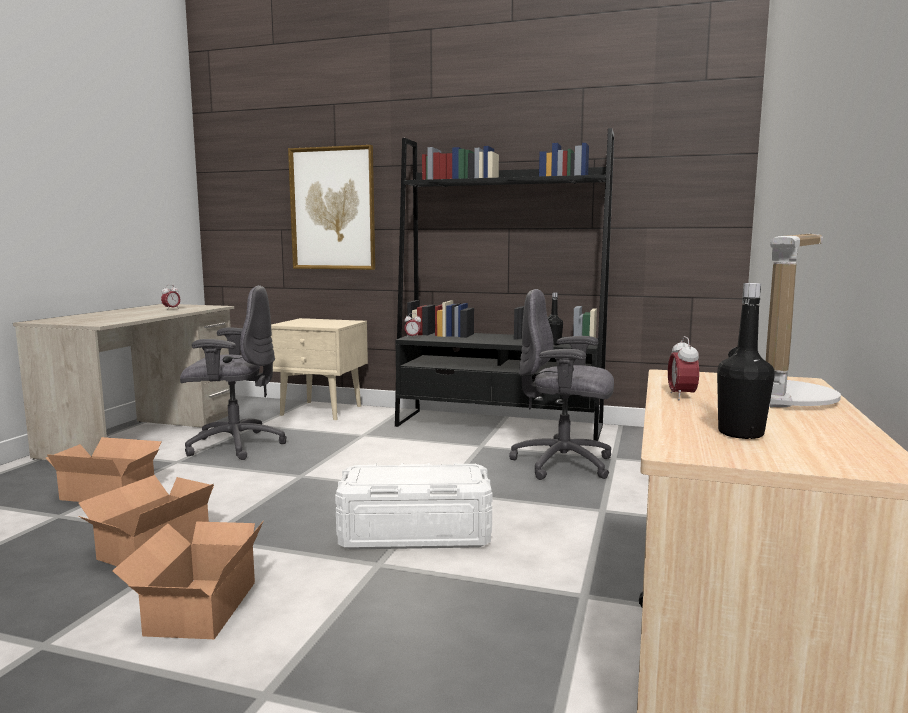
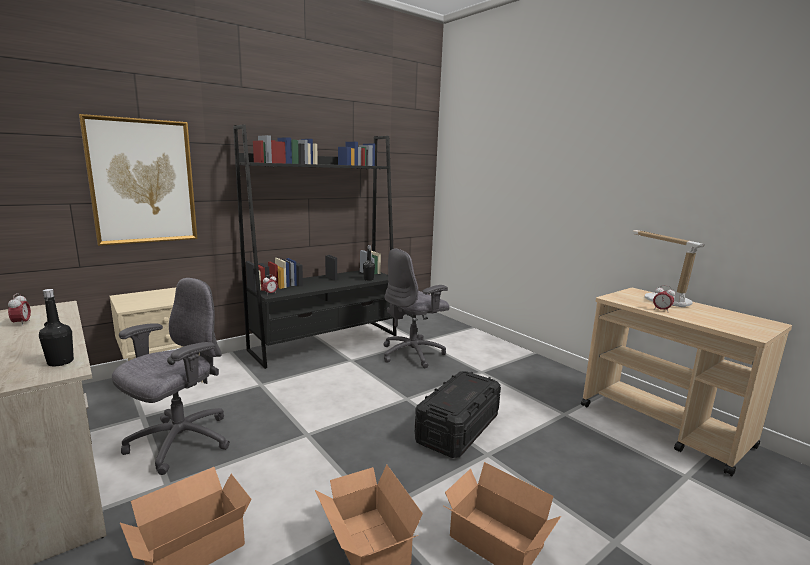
camera: 55 degrees left, 5 degrees up
(415, 534) = (458, 428): white storage box -> black storage box
(740, 433) = (727, 322): black bottle -> black bottle (60, 362)

